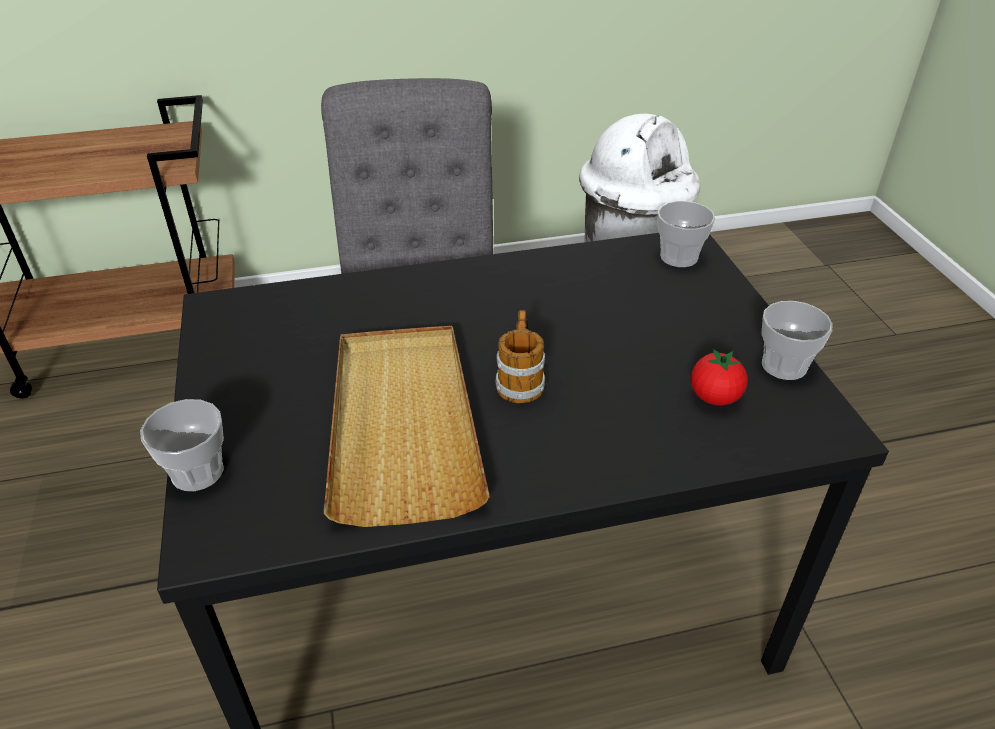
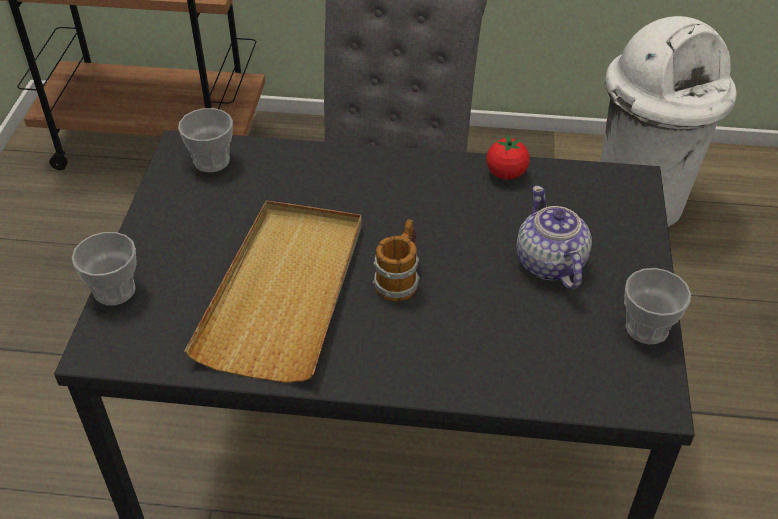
camera: 20 degrees right, 5 degrees up
(659, 331) = (549, 264): none -> teapot
(679, 257) = (613, 193): cup -> cup (211, 161)
(714, 397) = (562, 340): tomato -> tomato (506, 174)

